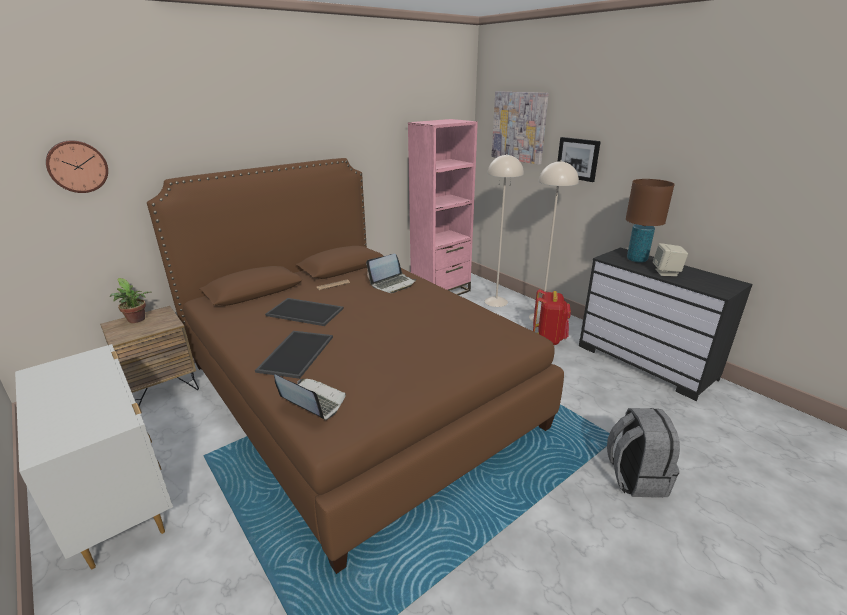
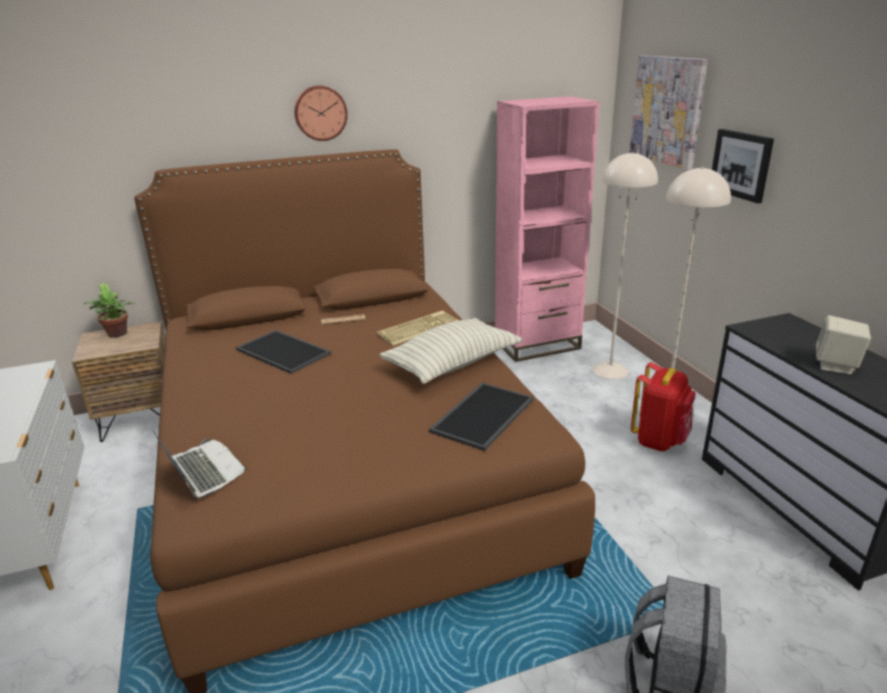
camera: 20 degrees right, 0 degrees up
(77, 166) = (61, 152): wall clock -> wall clock (320, 113)
(295, 353) = (233, 404): tray -> tray (482, 414)
(393, 284) = (418, 328): laptop -> keyboard
(435, 304) = (452, 364): none -> pillow
(636, 259) = (800, 337): brown table lamp -> none

